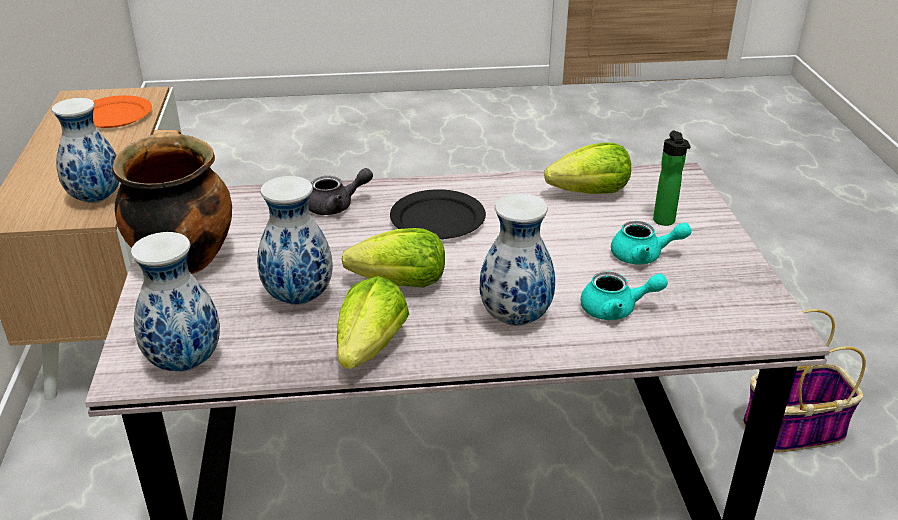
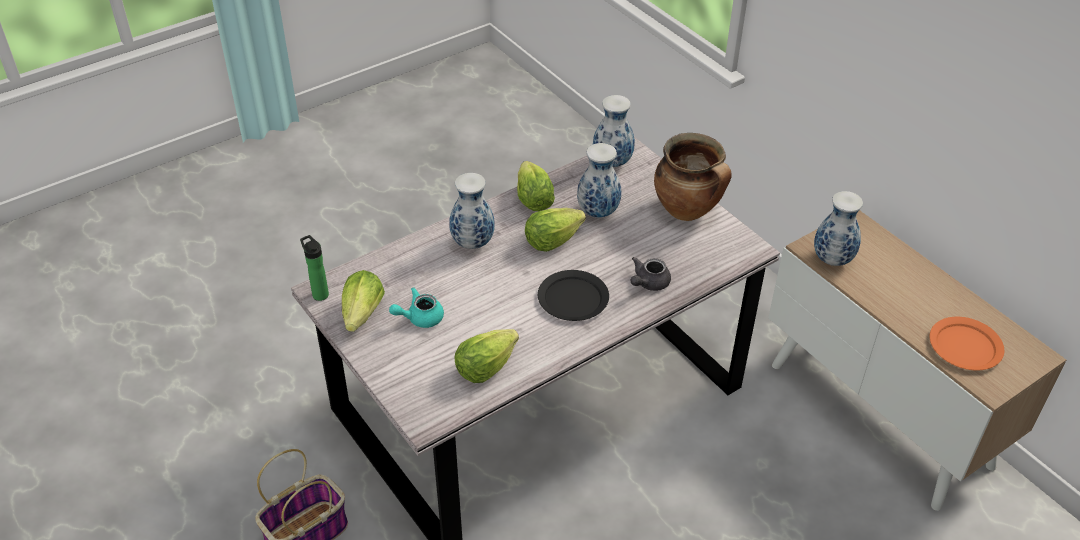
camera: 150 degrees right, 10 degrees up
(616, 309) = (419, 269): turquoise teapot -> none
(665, 222) = (417, 357): bottle -> bottle (319, 293)
(721, 282) = (363, 314): none -> lettuce

